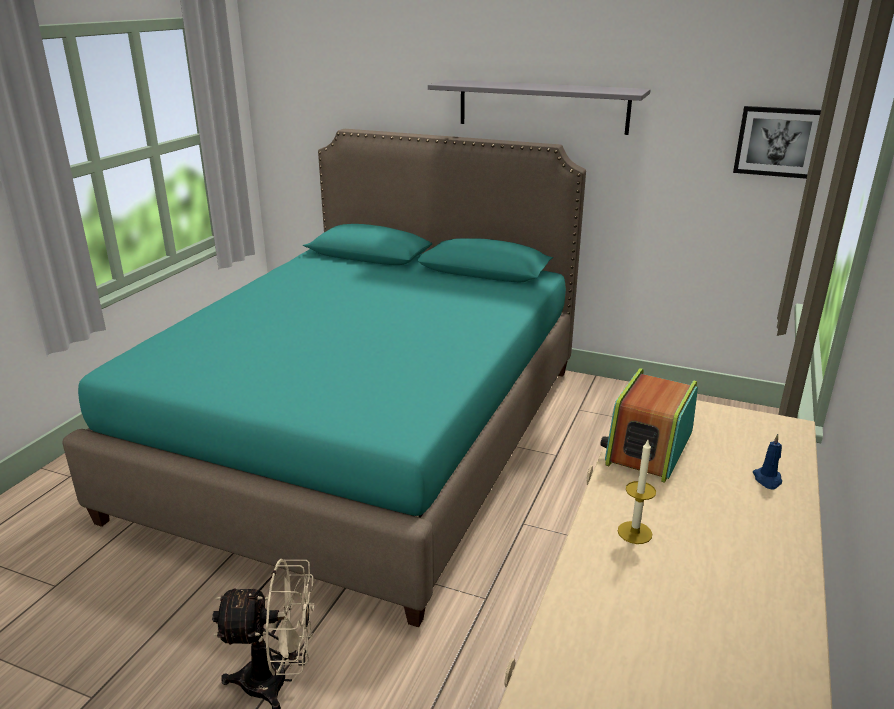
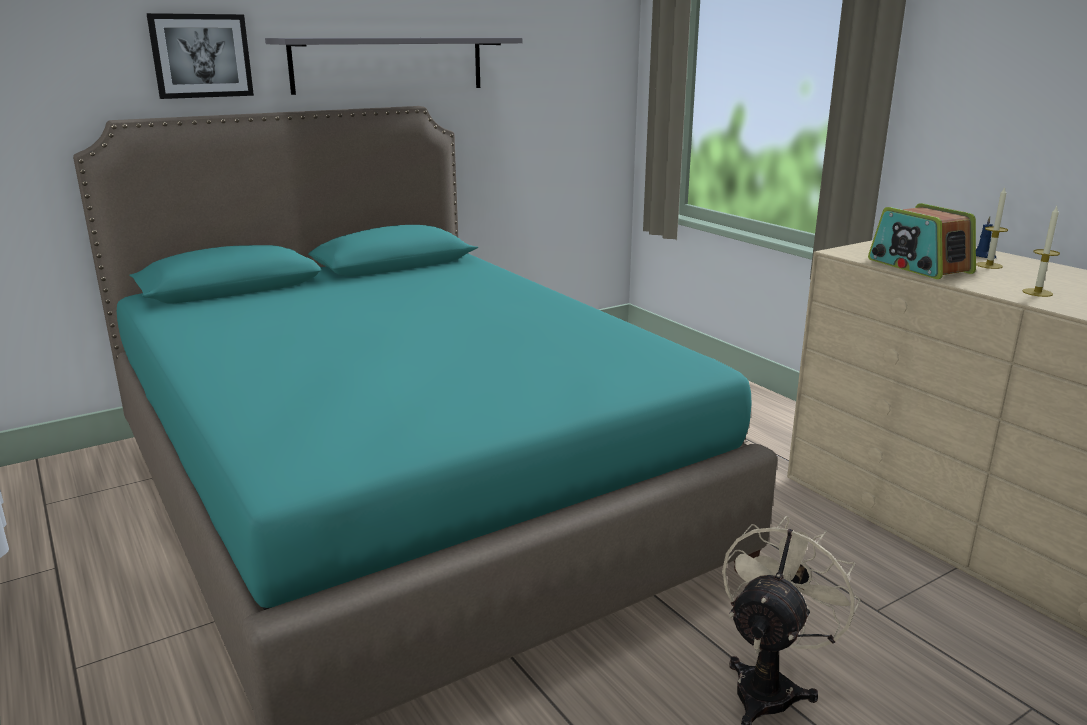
camera: 55 degrees left, 5 degrees down
(723, 489) = (989, 265): none -> candle
(778, 141) = (598, 80): picture -> picture (201, 56)

